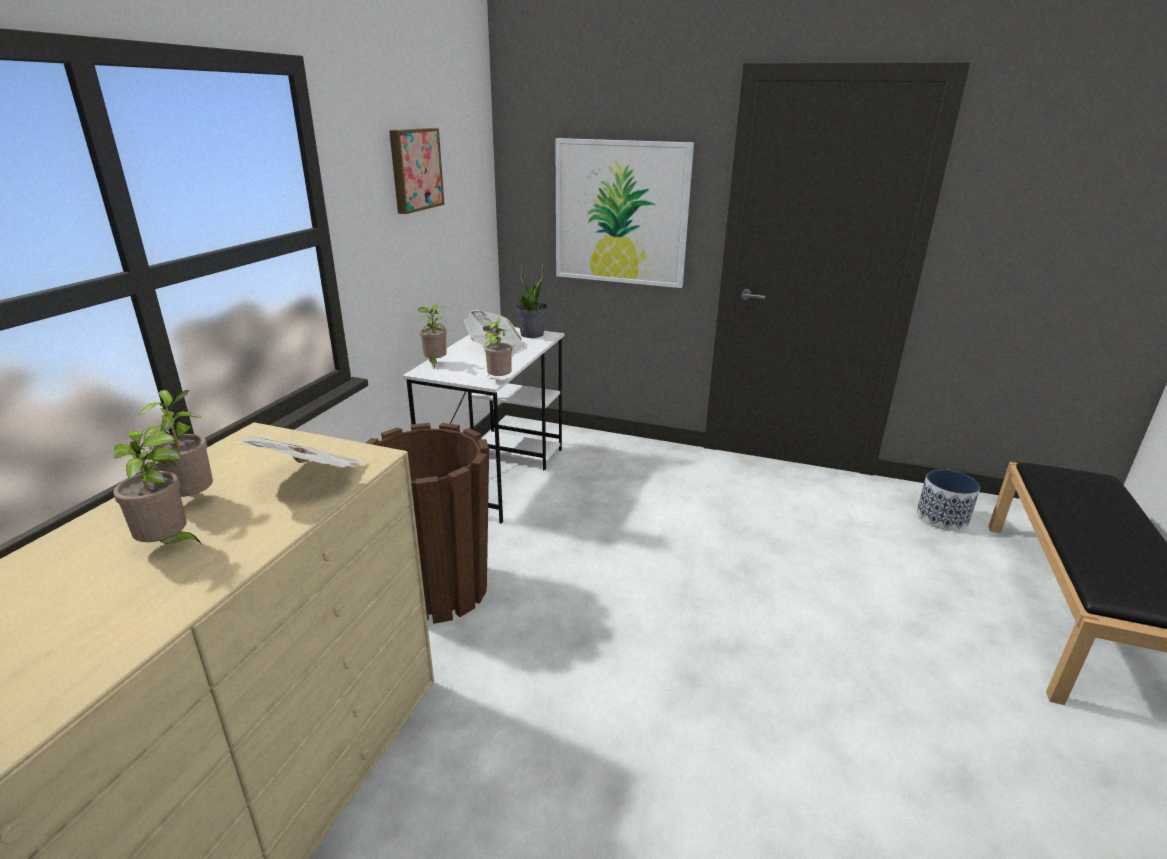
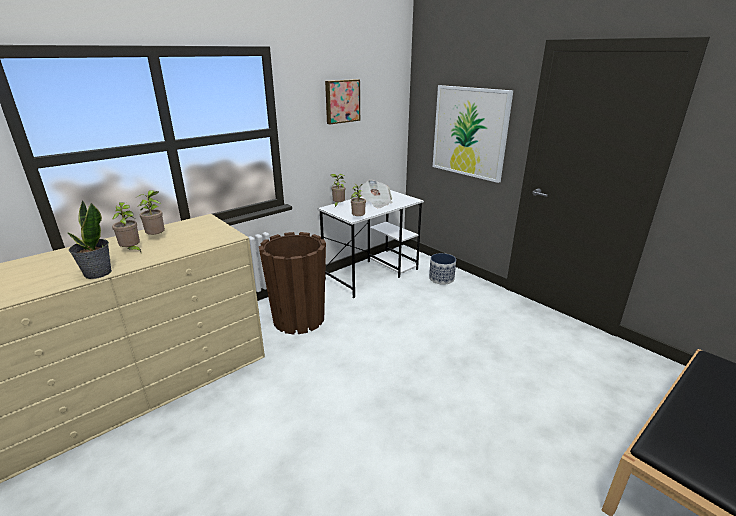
camera: 30 degrees right, 0 degrees up
(311, 479) = (201, 239): newspaper -> none
(532, 334) = (404, 198): potted plant -> potted plant (97, 273)
(942, 518) = (642, 377): planter -> planter (441, 279)

